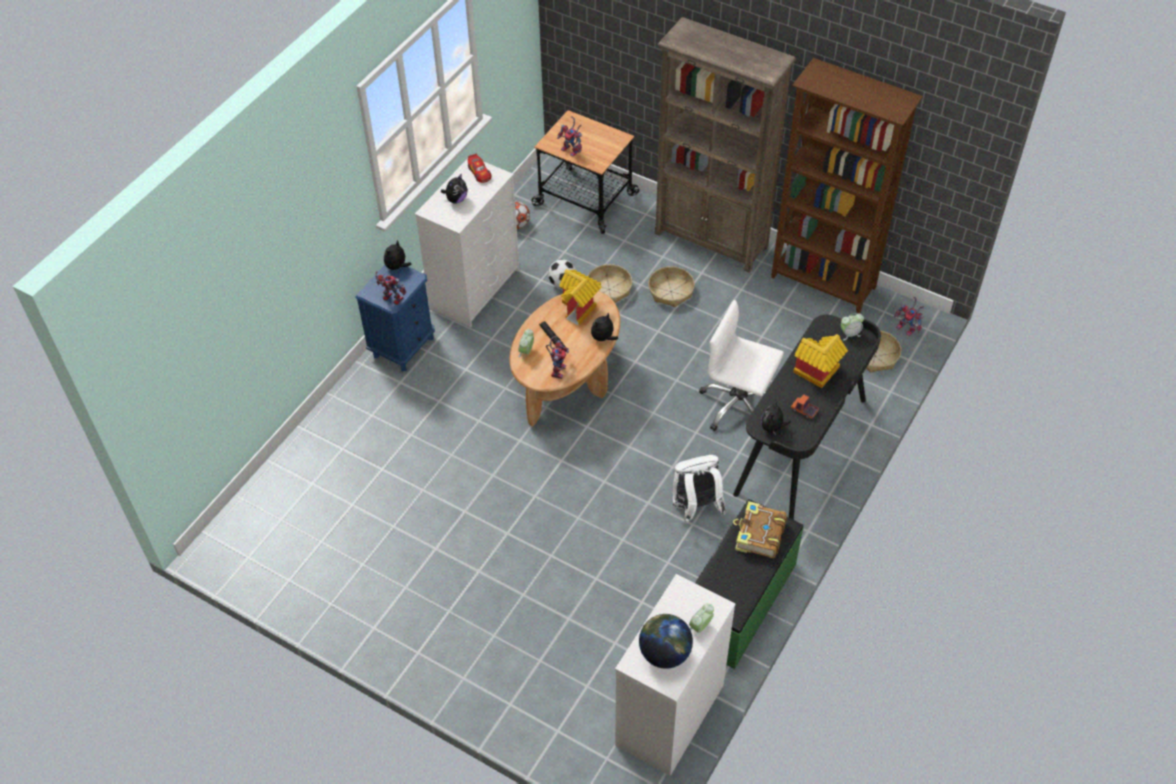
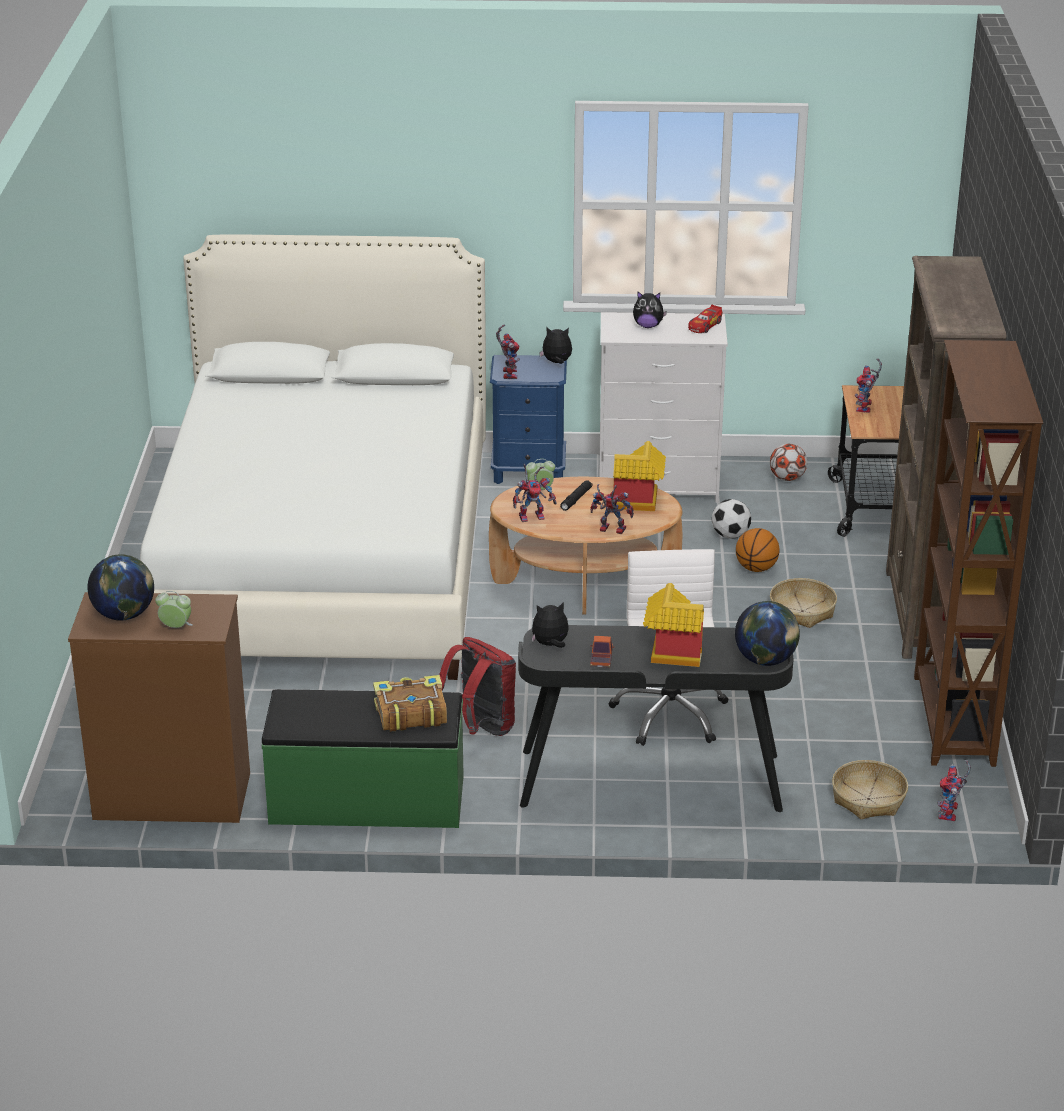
camera: 60 degrees right, 20 degrees down
(429, 509) = (324, 558): none -> white bed
(603, 338) = (609, 530): plush toy -> toy robot
(609, 289) = (756, 568): basket -> basketball
(669, 716) = (170, 796): white dresser -> brown dresser
(695, 507) = (480, 728): white backpack -> red backpack
(850, 334) = (765, 660): alarm clock -> globe

